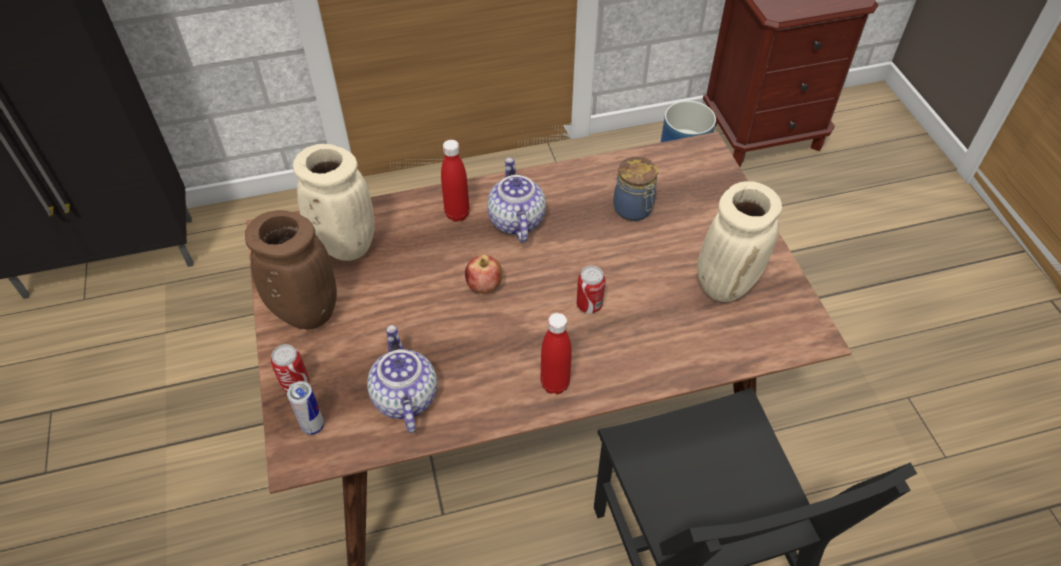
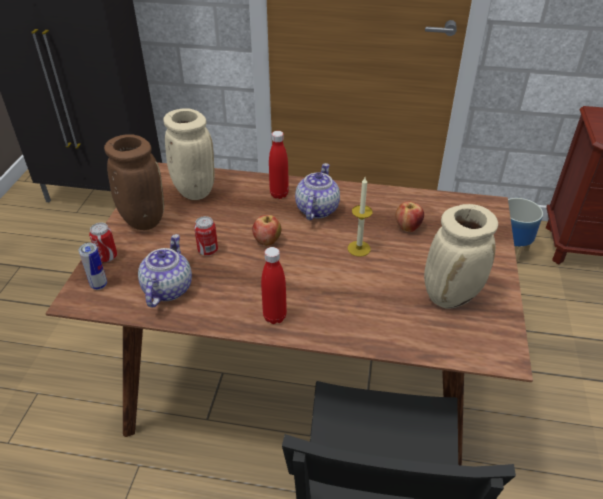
camera: 25 degrees right, 10 degrees down
(589, 305) = (334, 276): can -> can (208, 250)
(596, 258) = (359, 248): none -> candle
(634, 210) = (408, 227): jar -> apple

